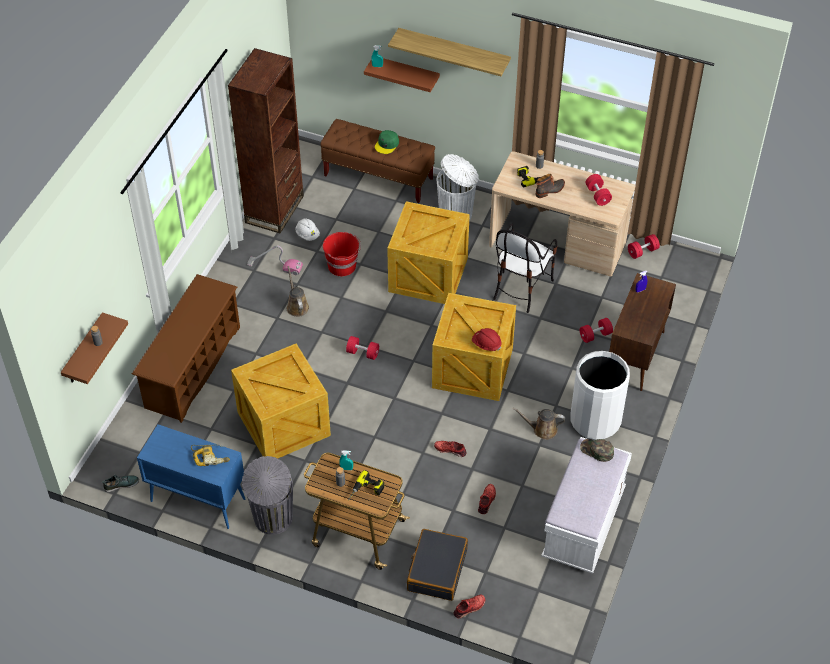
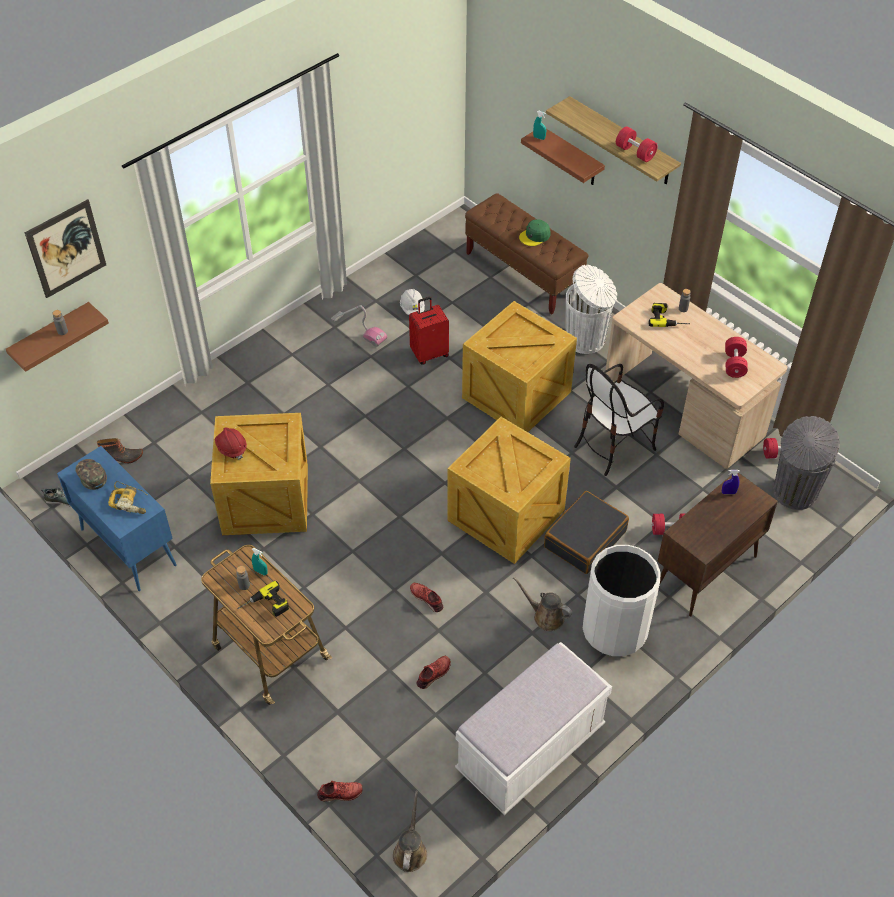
camera: 25 degrees right, 0 degrees up
(88, 273) = (66, 249): none -> picture
(192, 367) = (211, 405): brown shoe rack -> none
(272, 519) = (190, 599): grey trash can -> grey trash can (793, 493)
(274, 209) = (394, 271): brown bookcase -> none
(297, 306) = (356, 379): brown watering can -> brown watering can (410, 850)
(342, 266) = (429, 353): red bucket -> red suitcase
(362, 353) = (395, 454): red dumbbell -> red dumbbell (635, 152)
(436, 570) = (330, 732): black suitcase -> black suitcase (584, 539)
(486, 344) = (509, 490): red hard hat -> red hard hat (231, 448)
(550, 190) = (680, 340): boot -> boot (122, 458)
(596, 451) = (568, 666): green cap -> green cap (91, 475)

